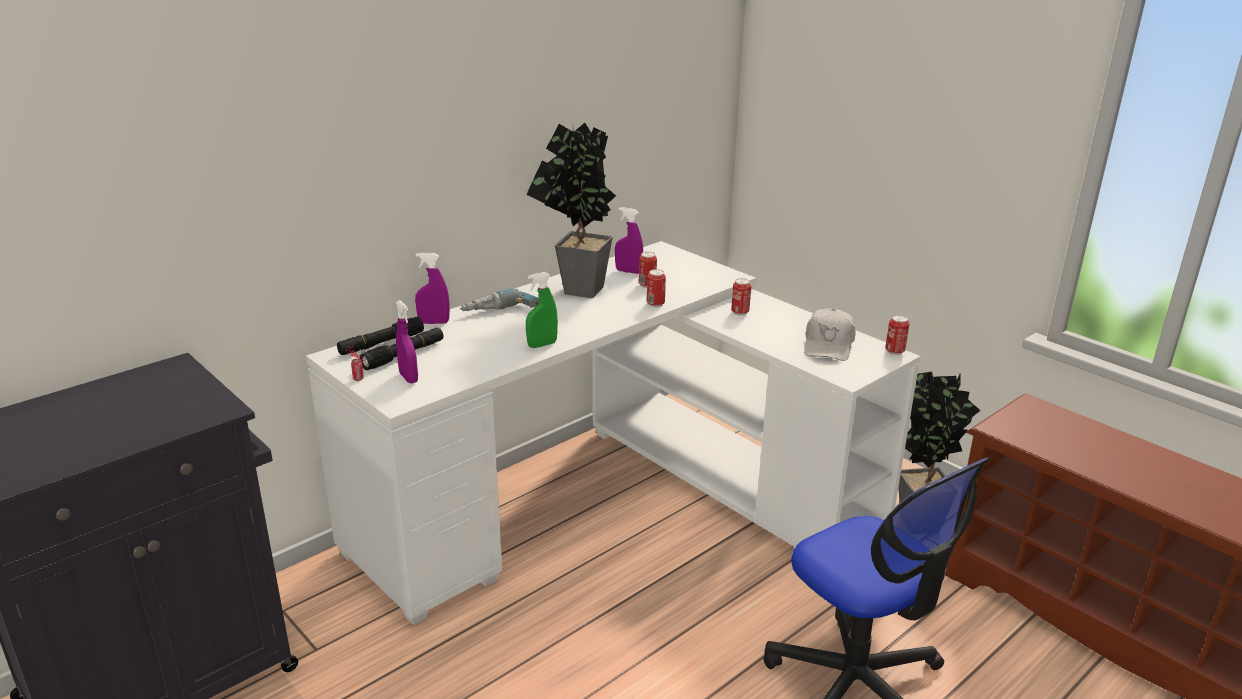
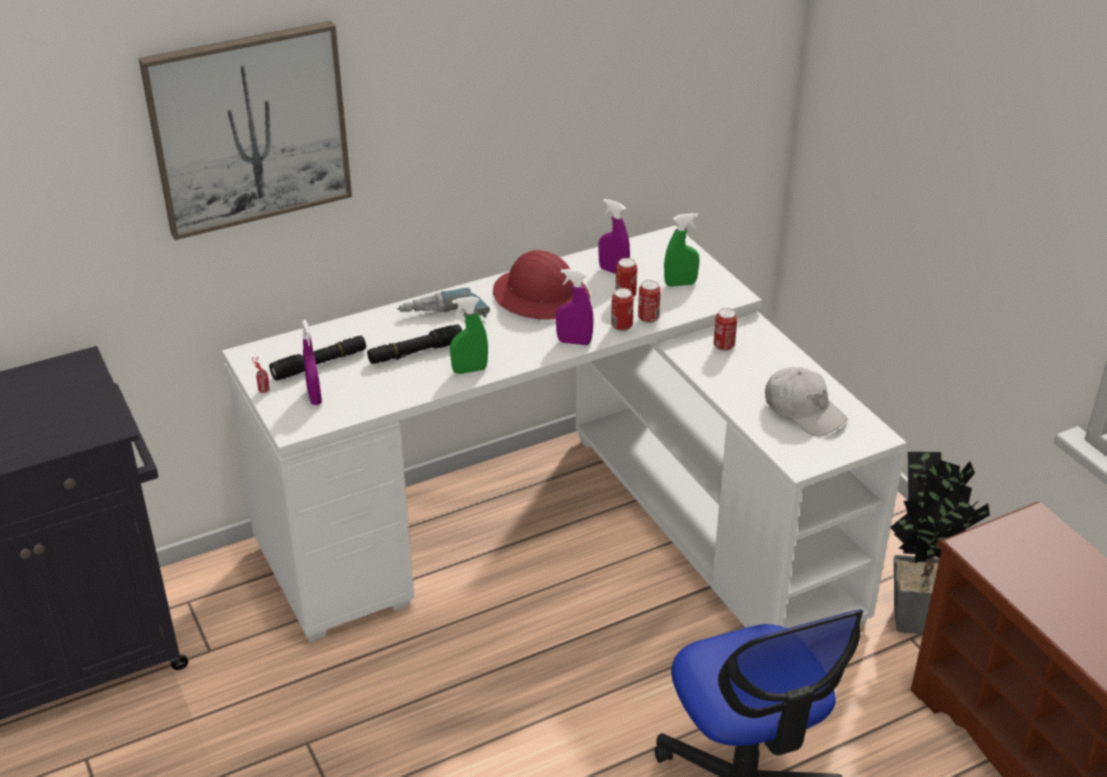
camera: 15 degrees right, 10 degrees up
(328, 135) = (249, 128): none -> picture
(381, 344) = (302, 345): black flashlight -> black flashlight (415, 352)
(434, 322) = (366, 322): purple spray bottle -> purple spray bottle (574, 342)
(578, 292) = (541, 296): potted plant -> red hard hat
(687, 274) = (680, 284): none -> green spray bottle
(828, 345) = (804, 411): white cap -> white cap turned 75 degrees counterclockwise
(894, 351) = (878, 431): can -> can (648, 318)

